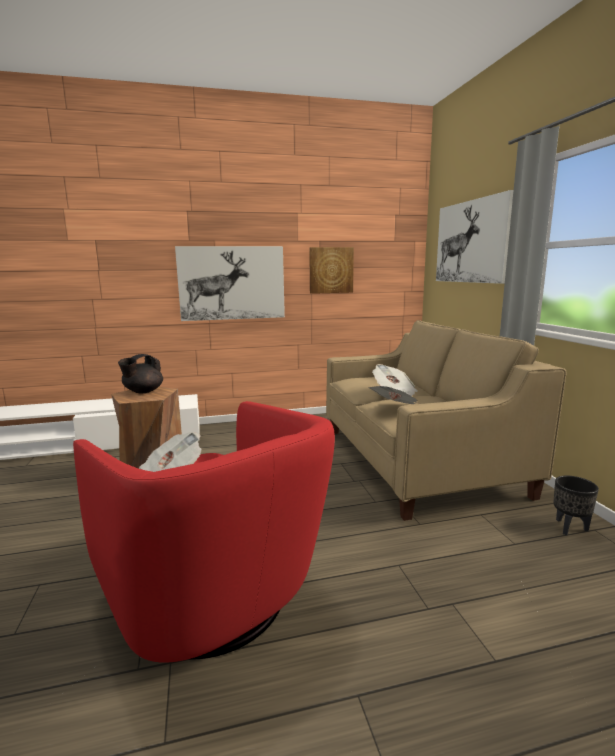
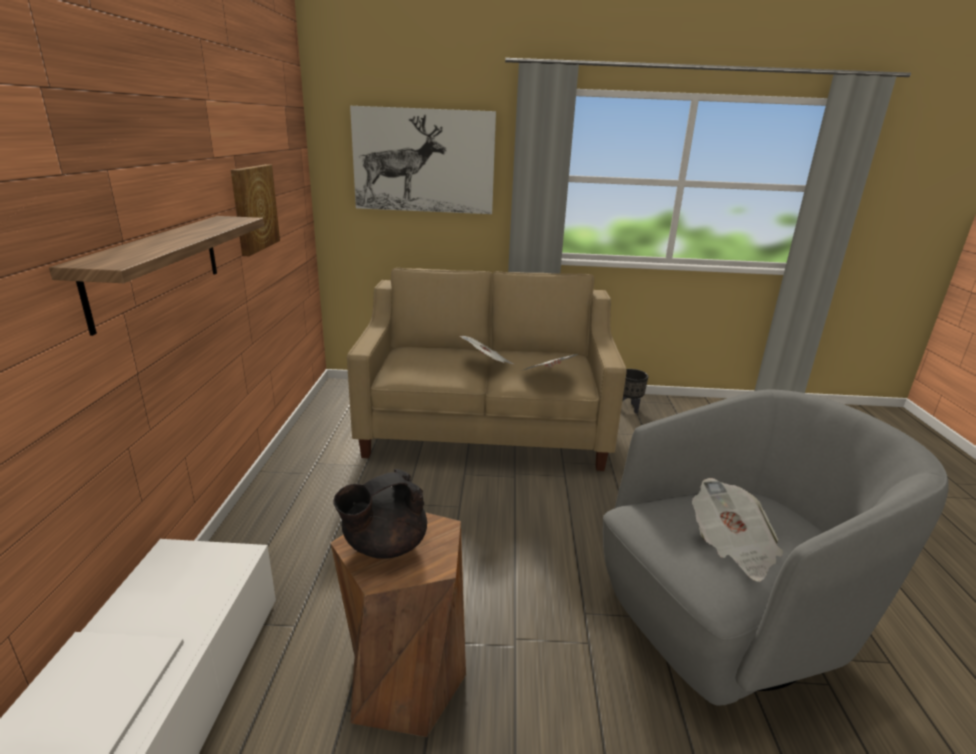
camera: 75 degrees left, 10 degrees up
(143, 391) = (384, 546): black teapot -> black teapot turned 90 degrees clockwise
(212, 600) = (727, 620): red armchair -> grey armchair
(232, 283) = (157, 268): picture -> shelf

